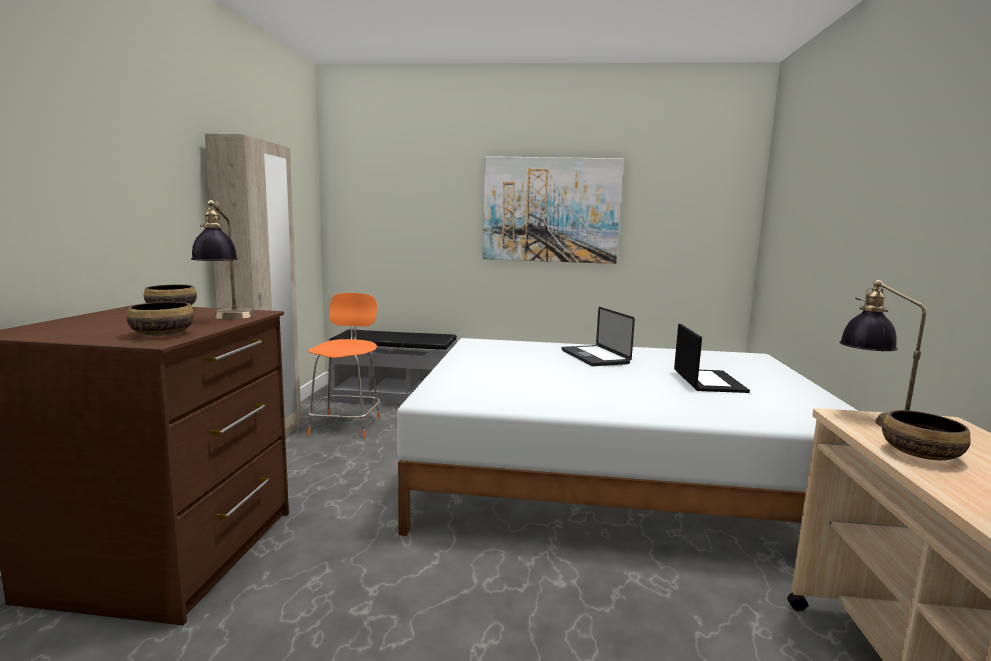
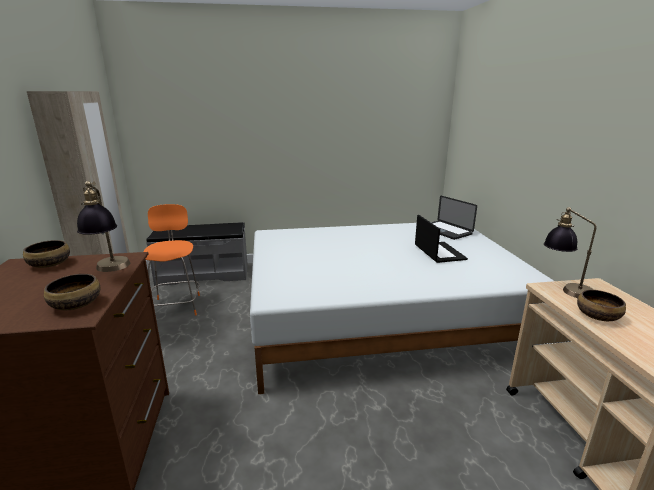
camera: 15 degrees left, 10 degrees up
(550, 210) = (308, 124): picture -> none
(594, 357) = (358, 238): laptop -> laptop (445, 231)

